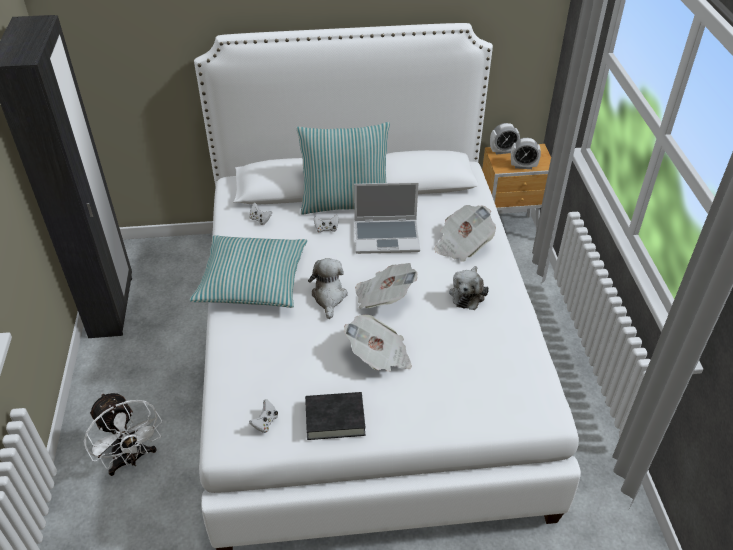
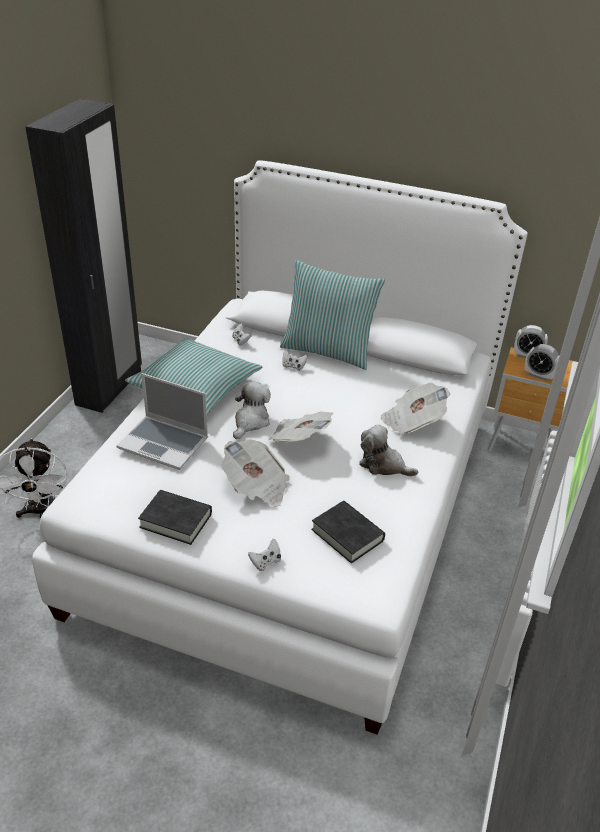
camera: 25 degrees right, 5 degrees down
(265, 422) = (116, 500): white game controller -> white game controller (265, 562)
(387, 237) = (344, 391): laptop -> laptop (165, 443)
(467, 294) = (383, 465): plush toy -> plush toy turned 75 degrees clockwise
(484, 369) = (347, 535): none -> black book

